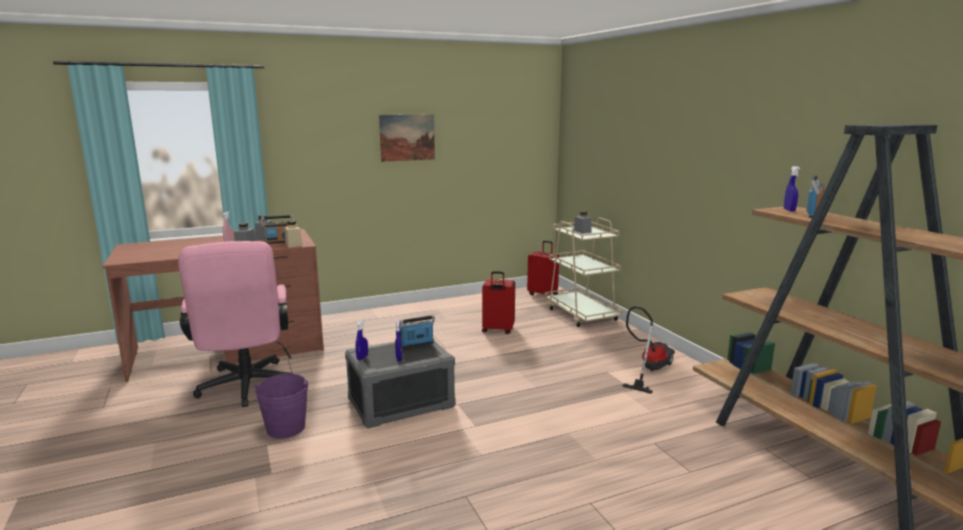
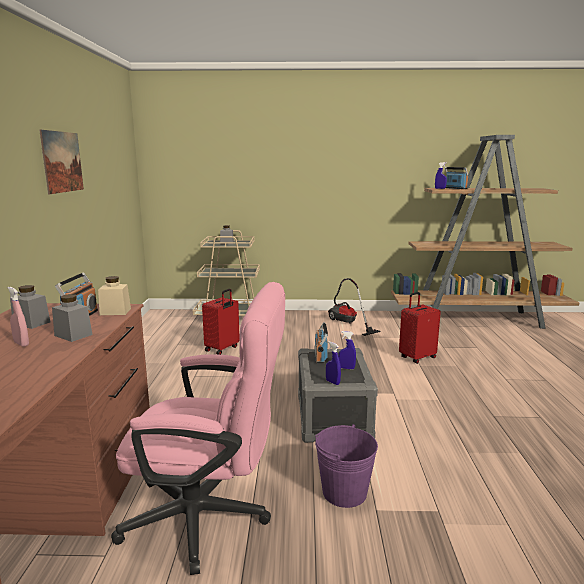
camera: 65 degrees left, 0 degrees up
(543, 294) = (169, 317): red suitcase -> red suitcase (417, 357)

